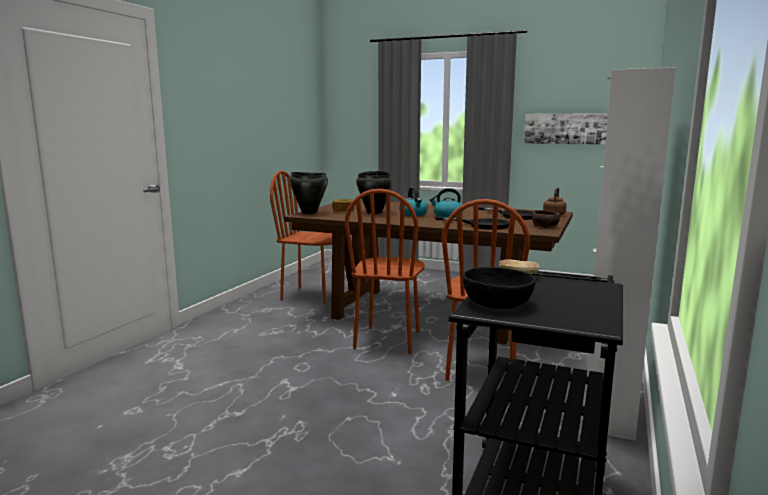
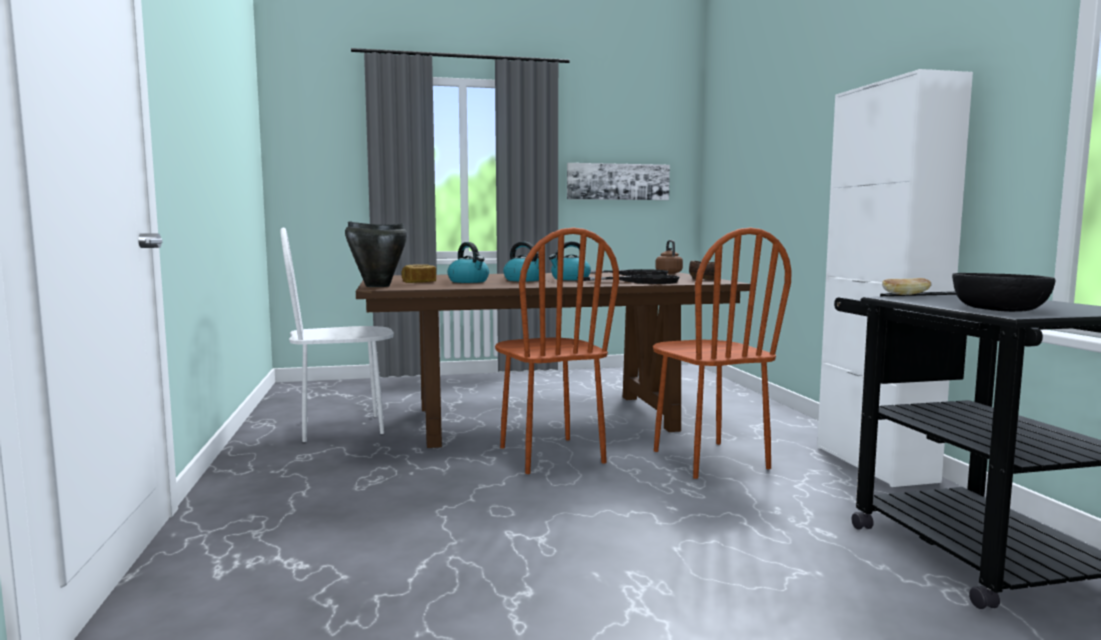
camera: 35 degrees left, 5 degrees down
(311, 295) = (342, 428): brown chair -> white chair
(375, 212) = (469, 281): black cooking pot -> kettle

